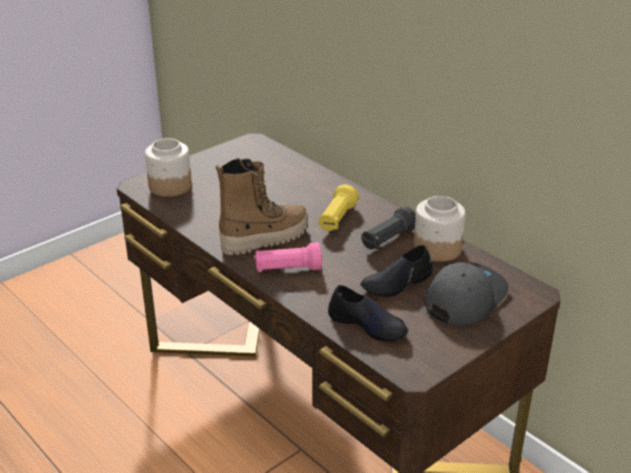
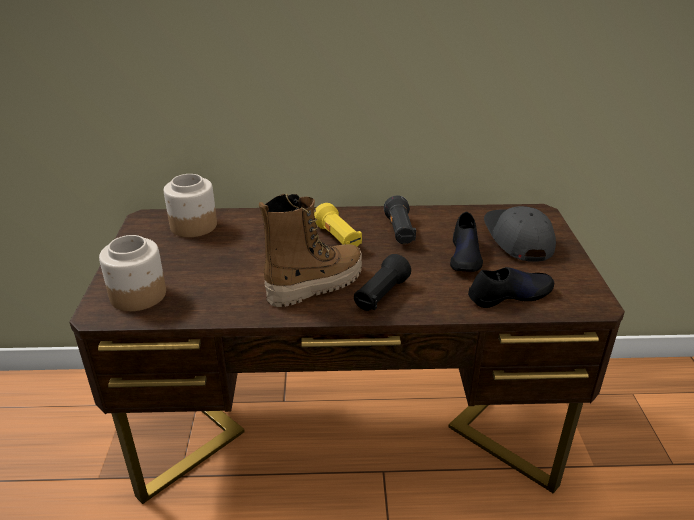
camera: 50 degrees left, 0 degrees up
(264, 238) = (315, 285): boot -> boot turned 45 degrees clockwise
(287, 269) = (380, 295): pink flashlight -> black flashlight
(436, 248) = (438, 219): jar -> jar (193, 226)

